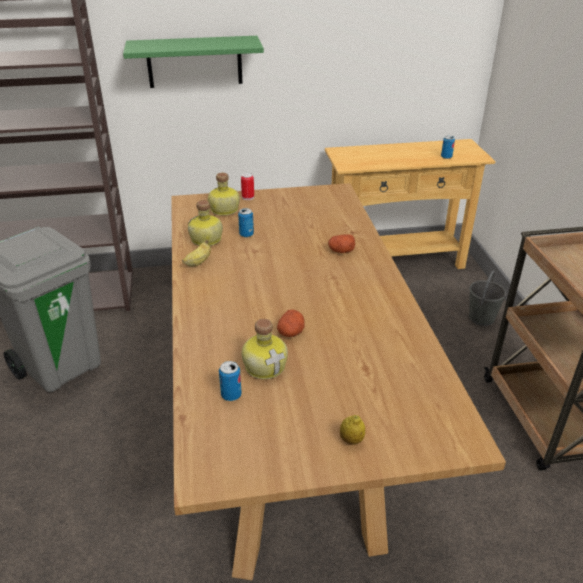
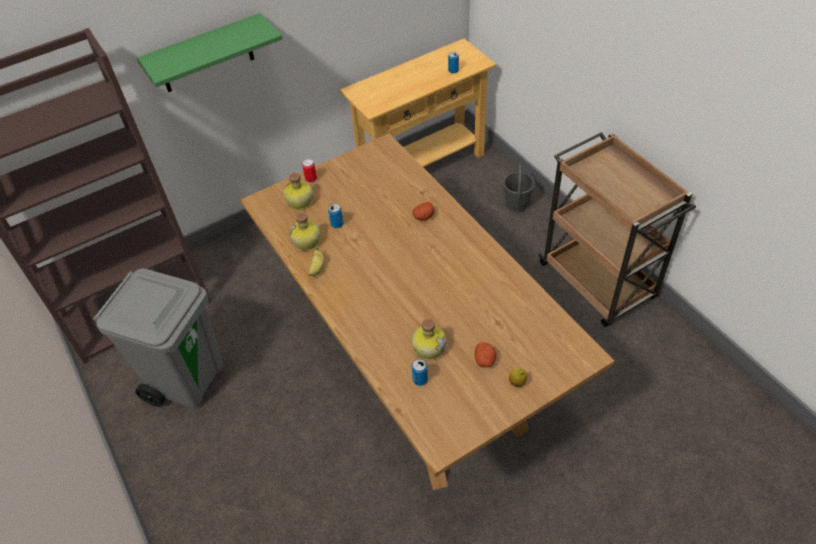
camera: 20 degrees left, 15 degrees up
(291, 332) = (430, 311): potato -> potato (485, 360)

